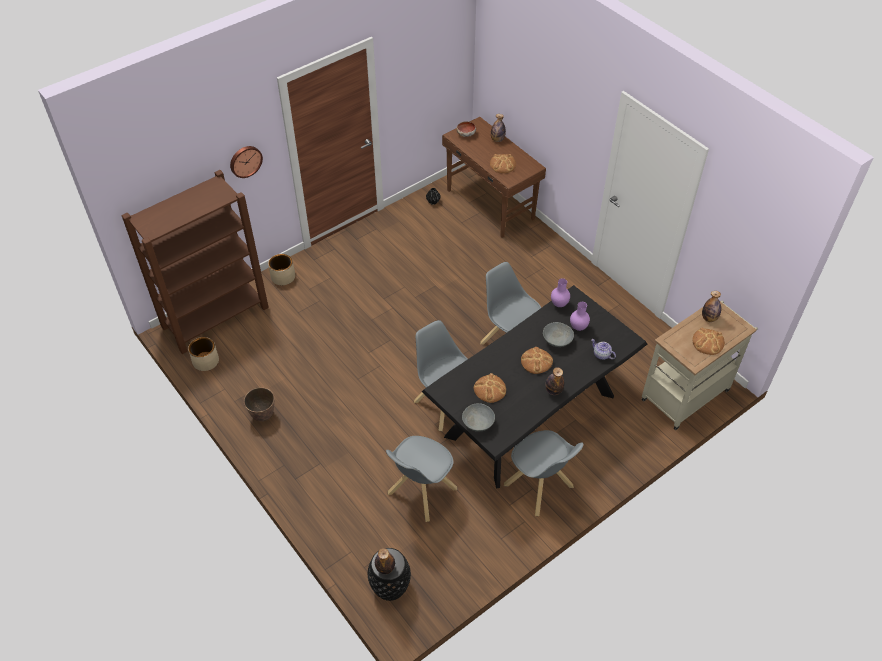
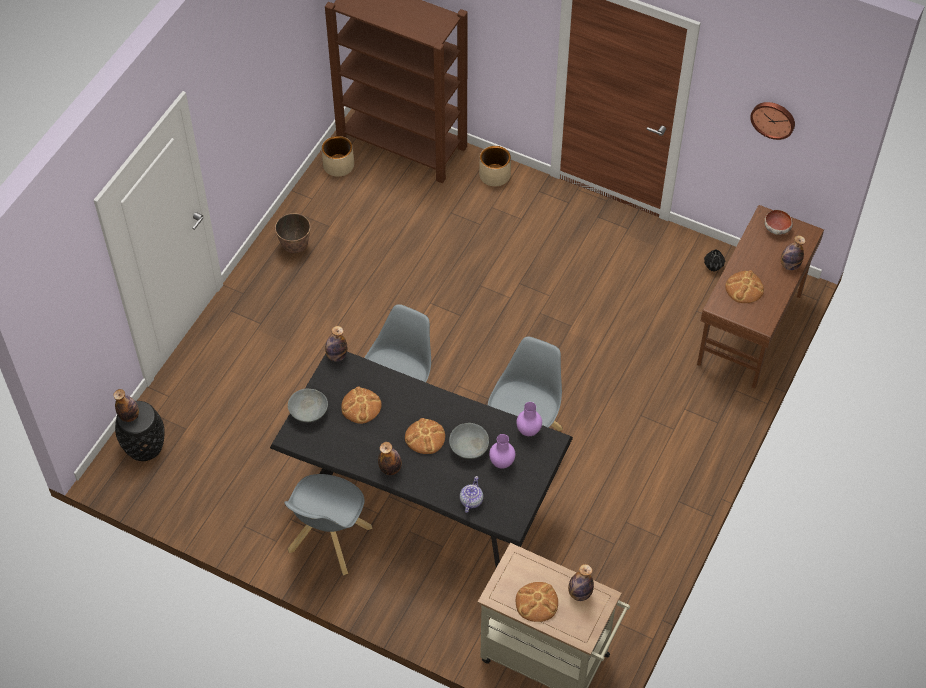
camera: 65 degrees right, 5 degrees up
(245, 161) = (502, 27): wall clock -> wall clock (773, 119)
(420, 492) = (267, 428): grey chair -> none
(436, 388) = (336, 356): none -> bottle

